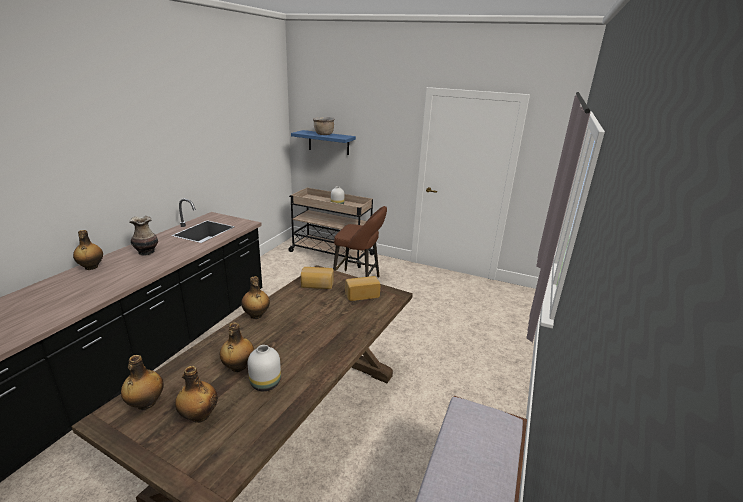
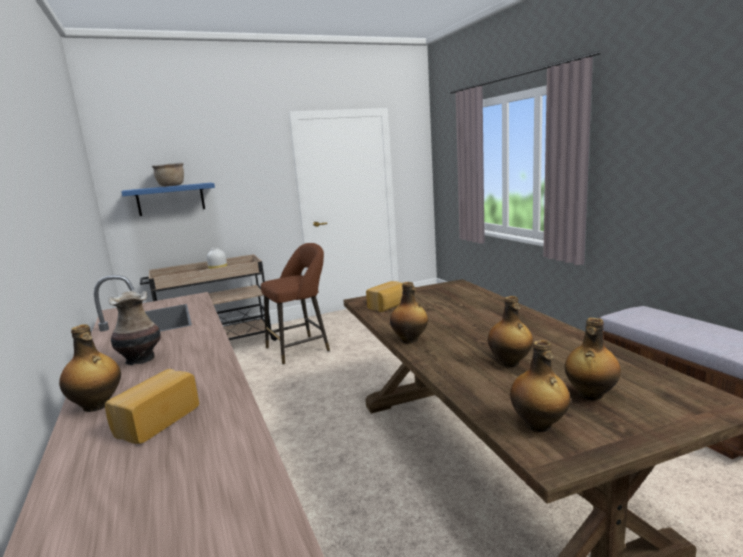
camera: 45 degrees left, 10 degrees down
(264, 384) = (555, 355): white vase -> none
(361, 294) = (437, 293): bread -> bread (155, 421)

